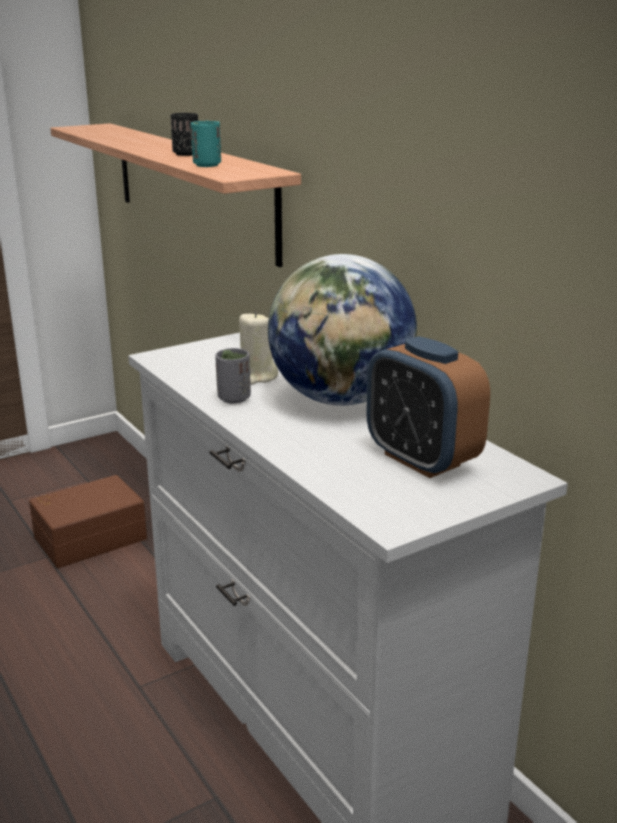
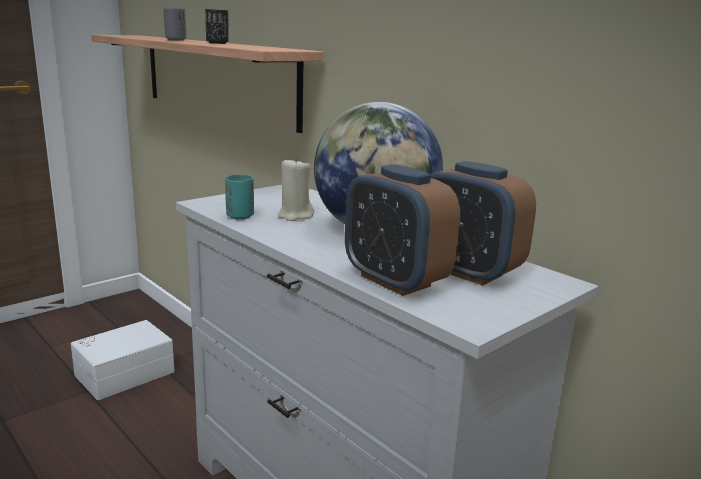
camera: 10 degrees left, 5 degrees down
(89, 537) = (123, 373): brown storage box -> white storage box
(207, 165) = (240, 46): turquoise cup -> turquoise cup (240, 216)
(234, 398) = (281, 231): grey cup -> grey cup (175, 40)
(334, 469) = (395, 281): none -> alarm clock

